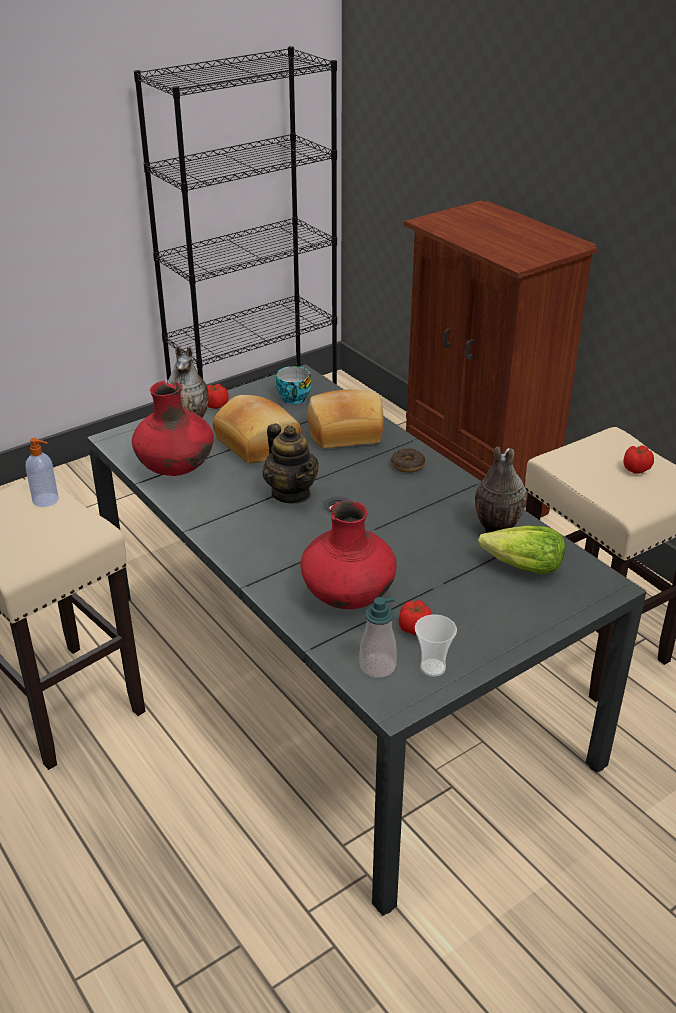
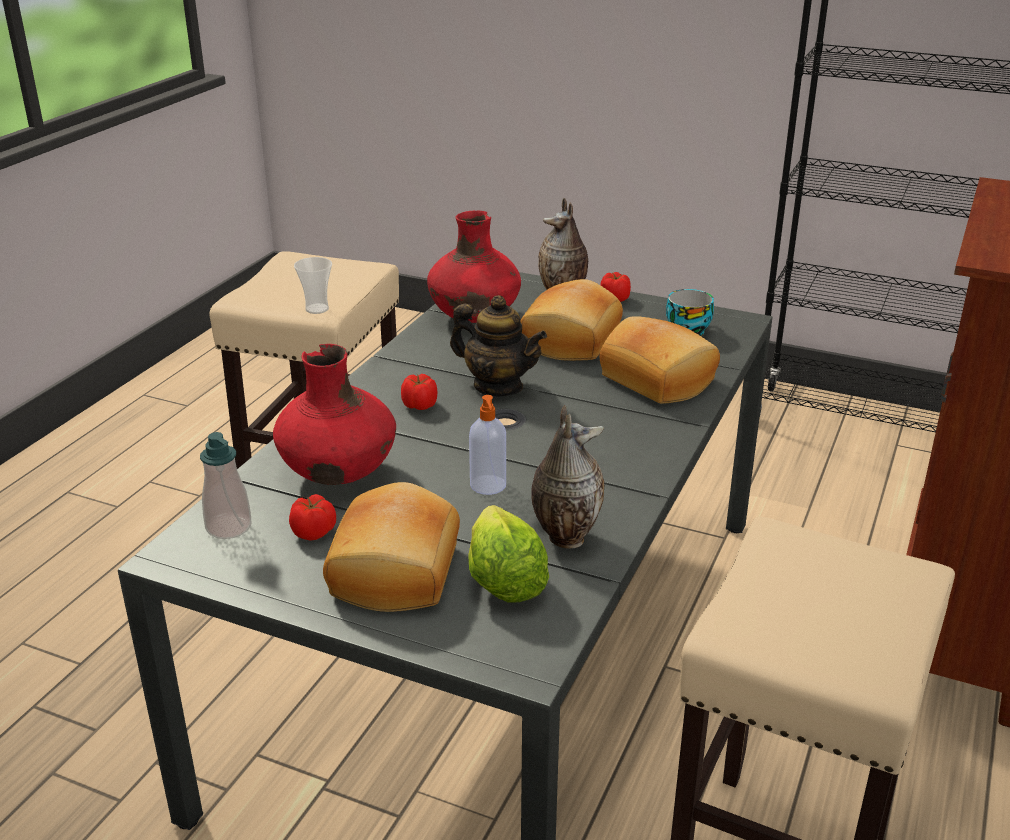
camera: 60 degrees right, 5 degrees down
(46, 500) = (349, 279): soap dispenser -> soap dispenser (488, 486)
(291, 493) = (498, 386): teapot -> teapot turned 90 degrees counterclockwise
(407, 465) = (639, 437): donut -> none
(432, 667) = (249, 564): cup -> cup (317, 309)
(488, 605) = (398, 572): none -> bread
(637, 469) = (852, 616): tomato -> tomato (420, 406)

